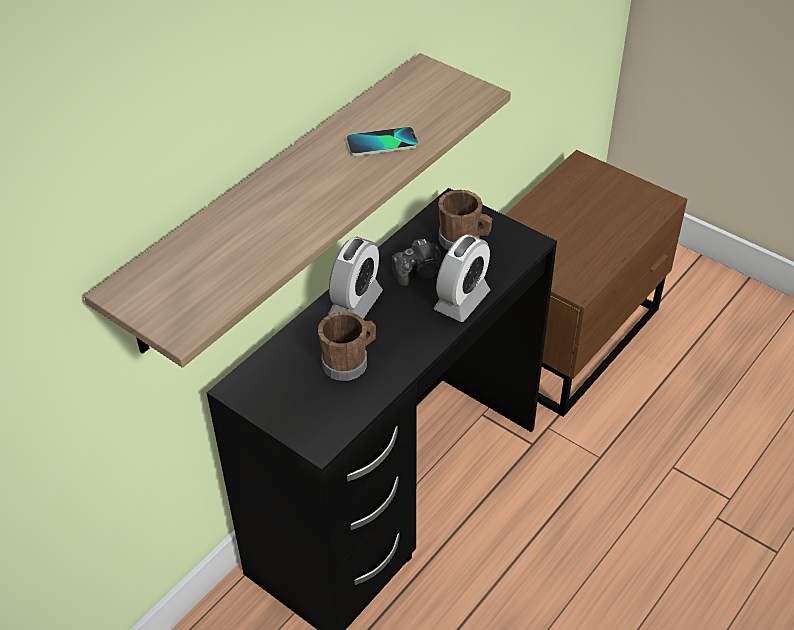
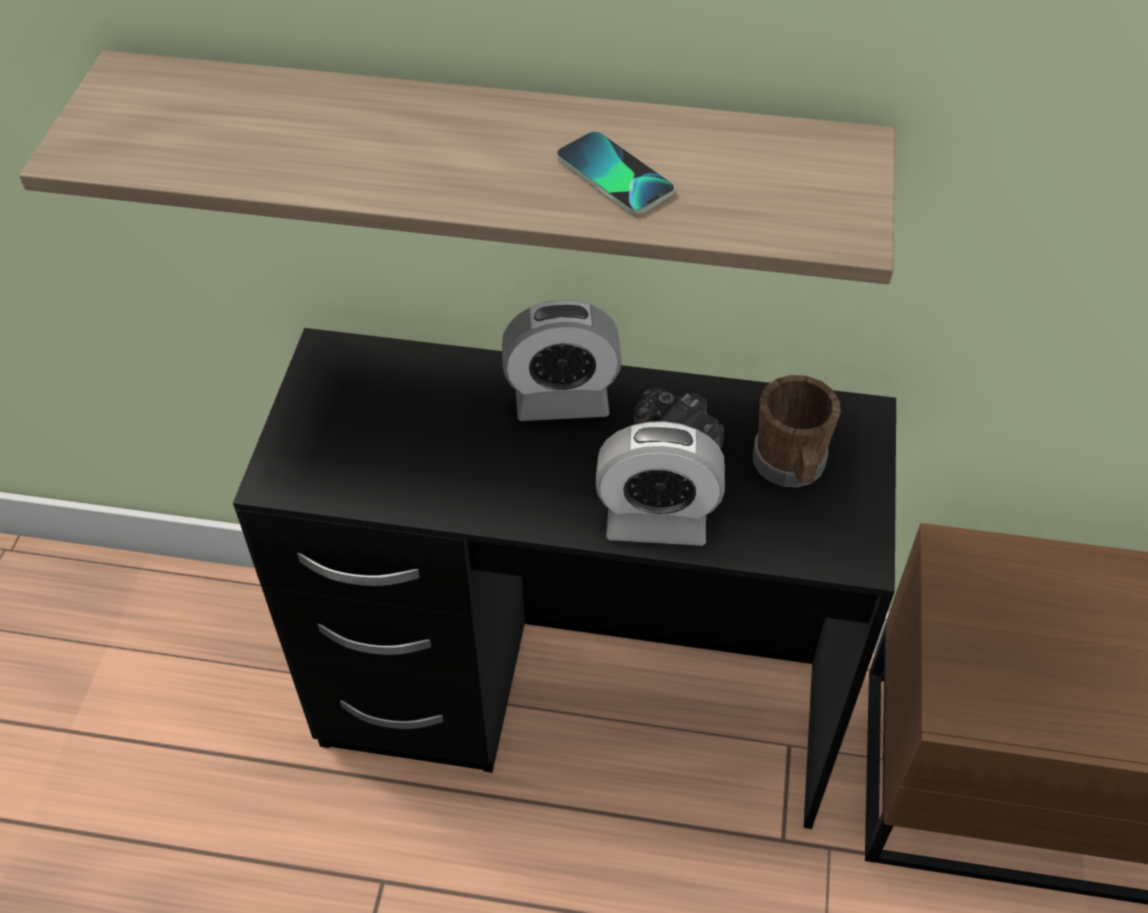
camera: 60 degrees right, 5 degrees up
(349, 362) = (444, 444): brown mug -> none

